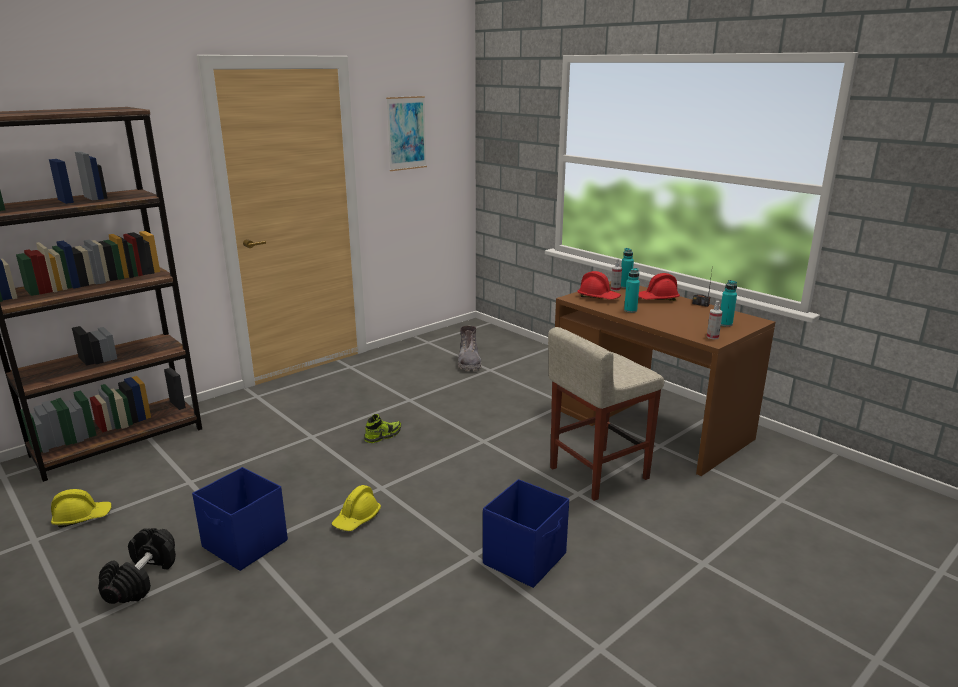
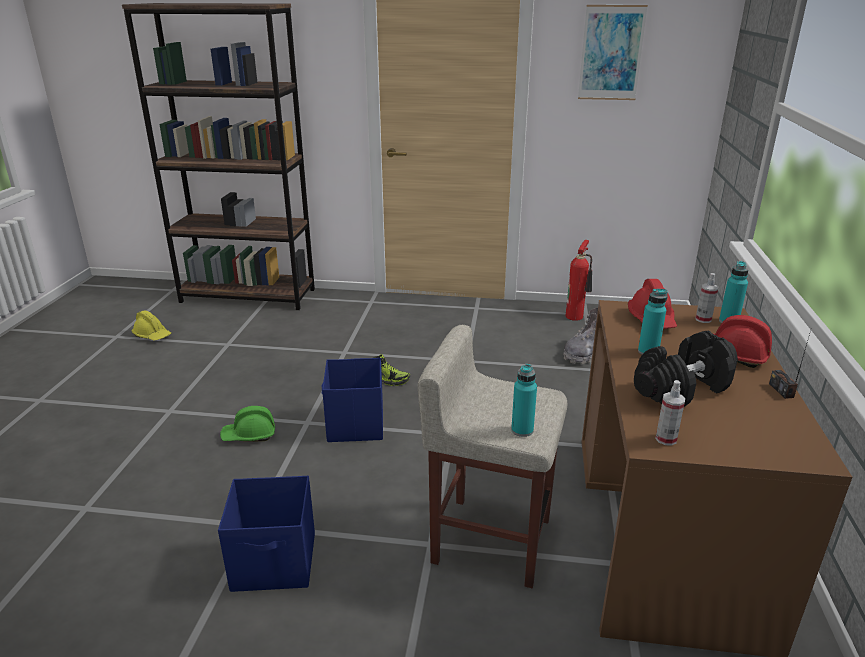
camera: 50 degrees right, 5 degrees up
(142, 579) = (102, 393): black dumbbell -> black dumbbell (682, 389)
(245, 545) = (171, 407): blue storage box -> blue storage box (355, 425)
(357, 519) = (249, 435): yellow hard hat -> green hard hat
(425, 345) = (576, 316): none -> fire extinguisher
(725, 324) = (740, 434): turquoise bottle -> turquoise bottle (522, 430)

